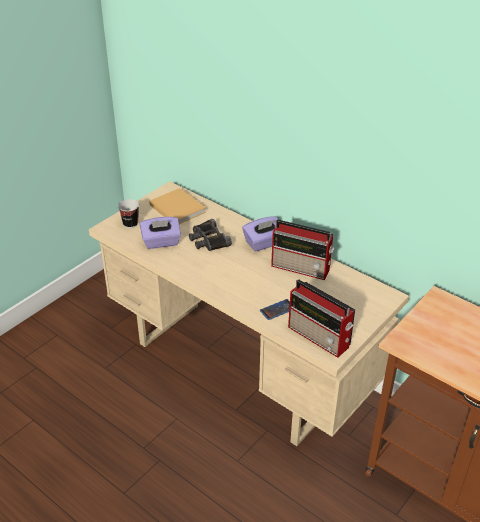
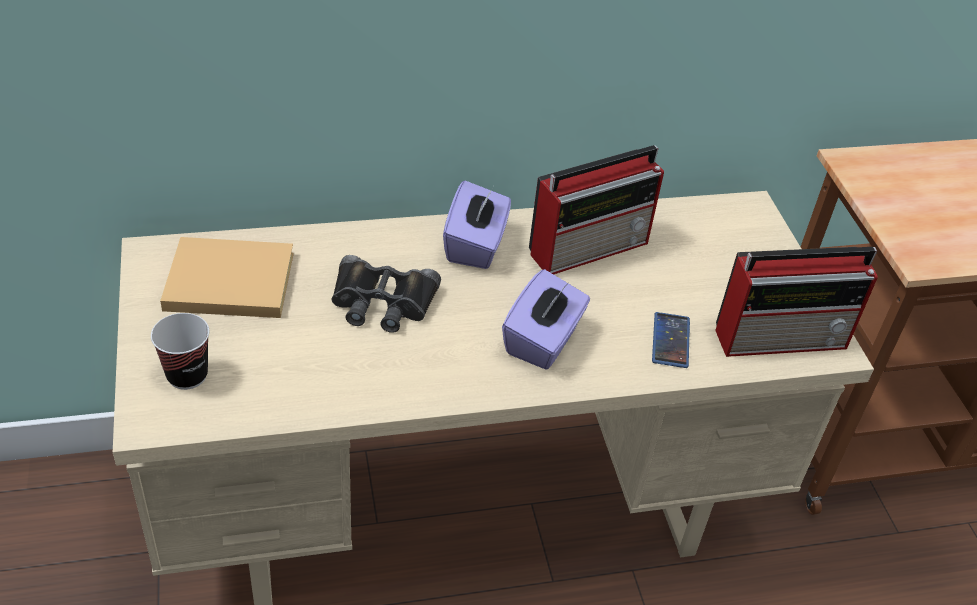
camera: 55 degrees left, 5 degrees up
(161, 242) = (309, 368): purple tissue box -> purple tissue box (543, 340)

